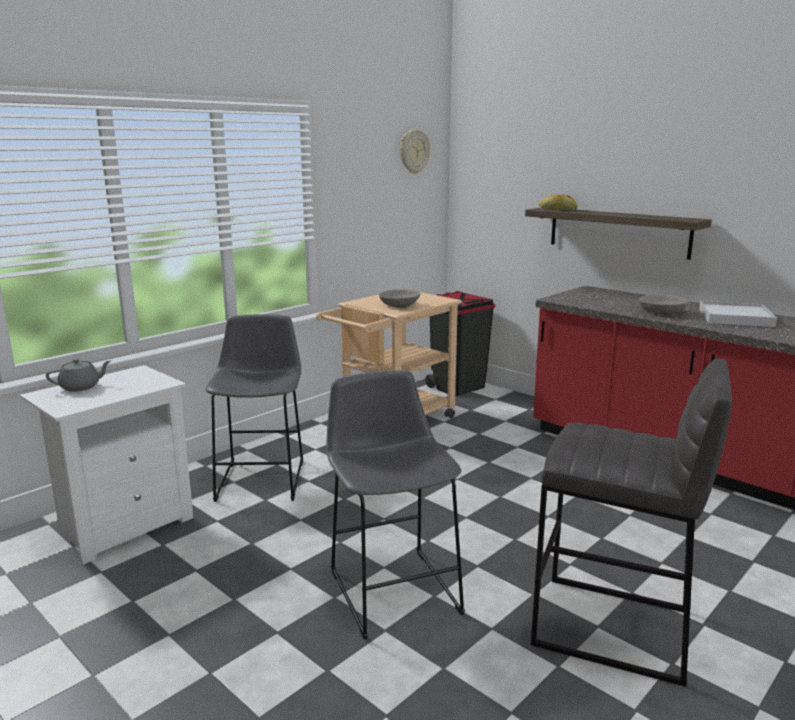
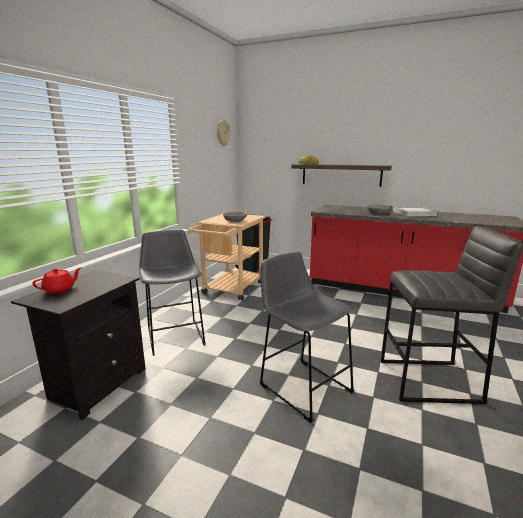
camera: 20 degrees left, 0 degrees up
(81, 387) = (60, 289): grey teapot -> red teapot
(123, 525) = (96, 384): white nightstand -> black nightstand

